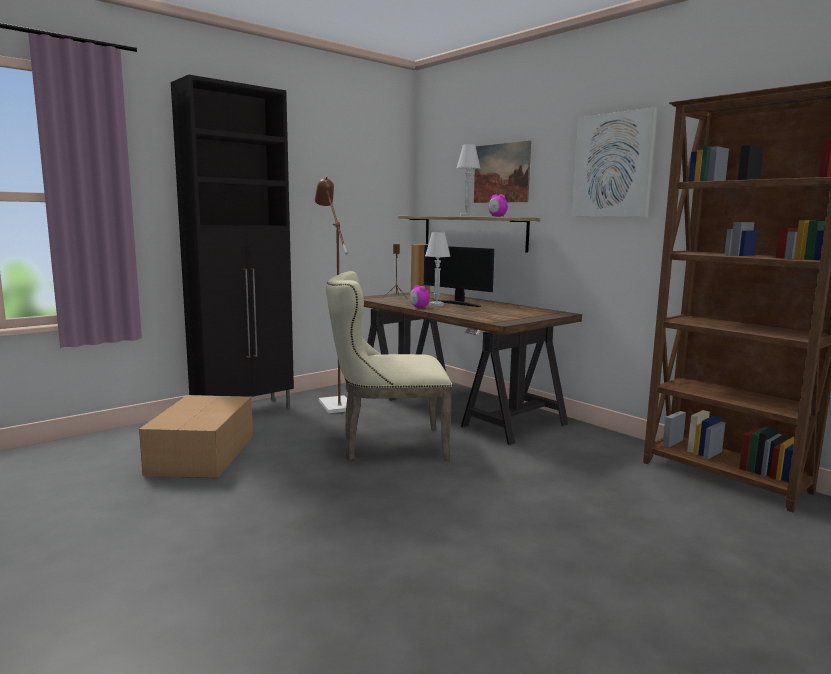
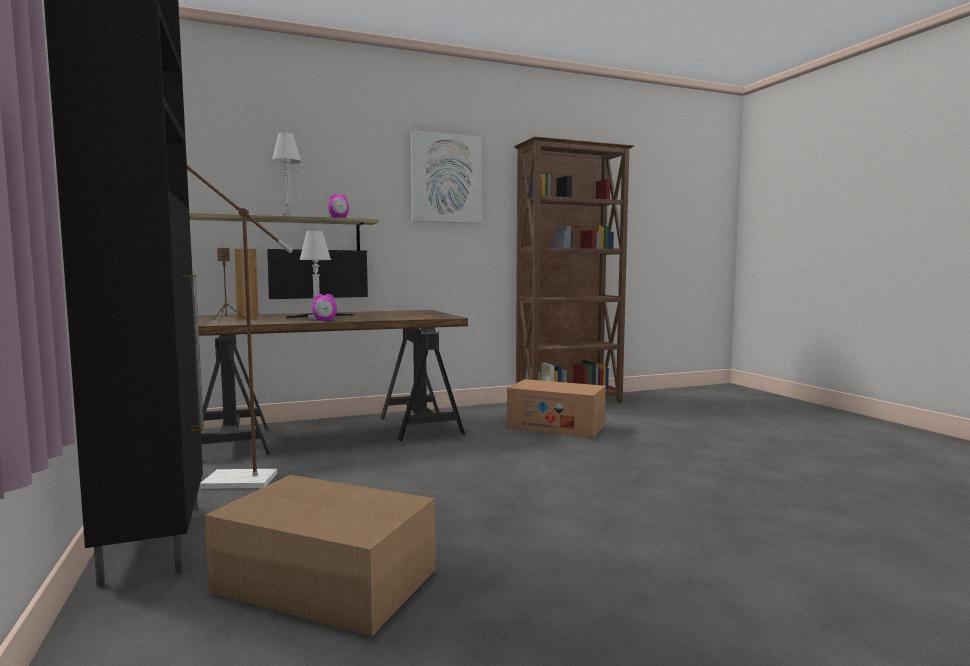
camera: 70 degrees left, 5 degrees down
(386, 445) = (416, 473): beige chair -> none
(501, 173) = (315, 172): picture -> none
(592, 481) = (556, 427): none -> cardboard box

